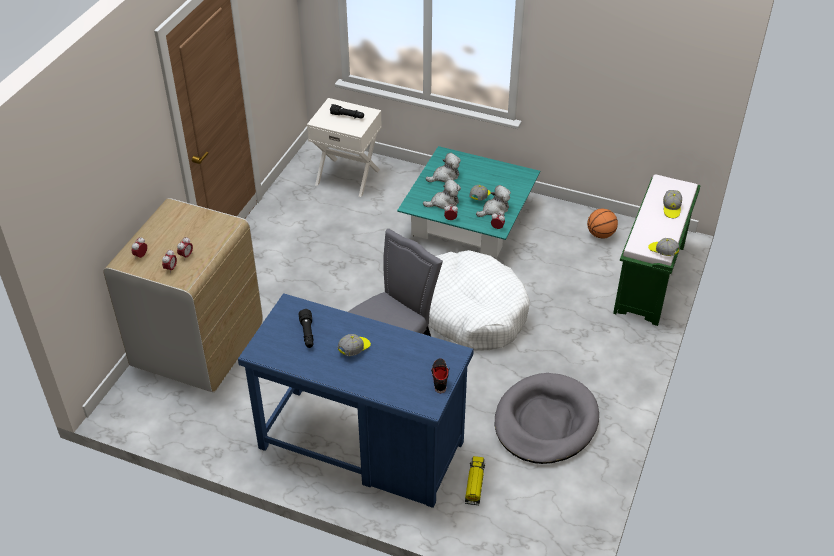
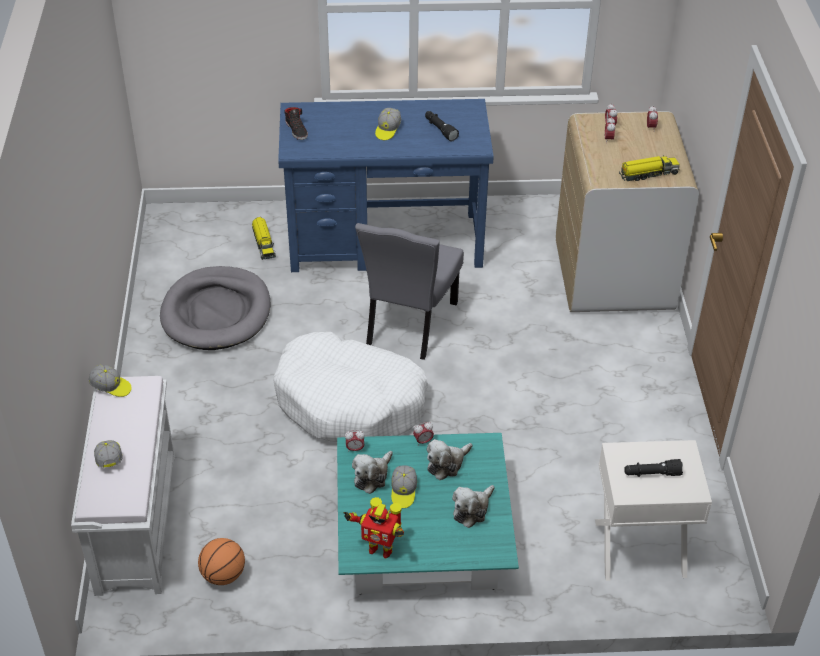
camera: 155 degrees right, 0 degrees up
(189, 217) = (648, 174): none -> toy truck
(510, 174) = (380, 548): none -> toy robot
(650, 280) = (136, 521): green bench -> white bench

